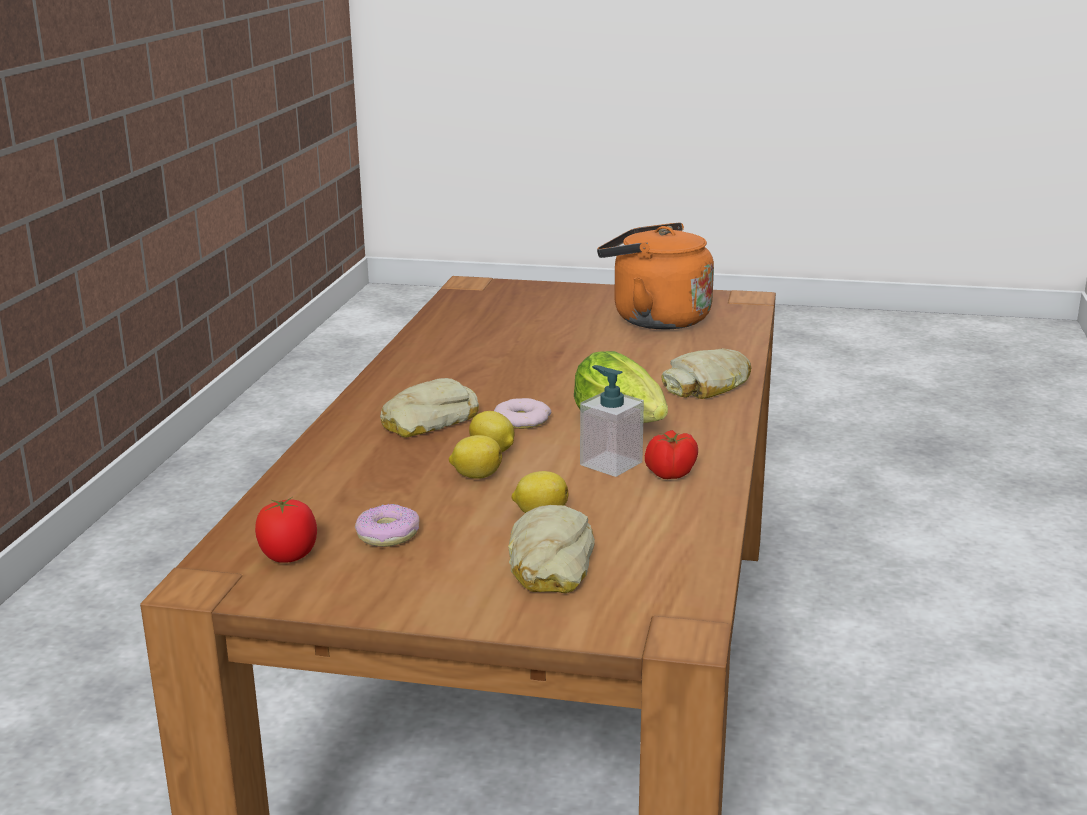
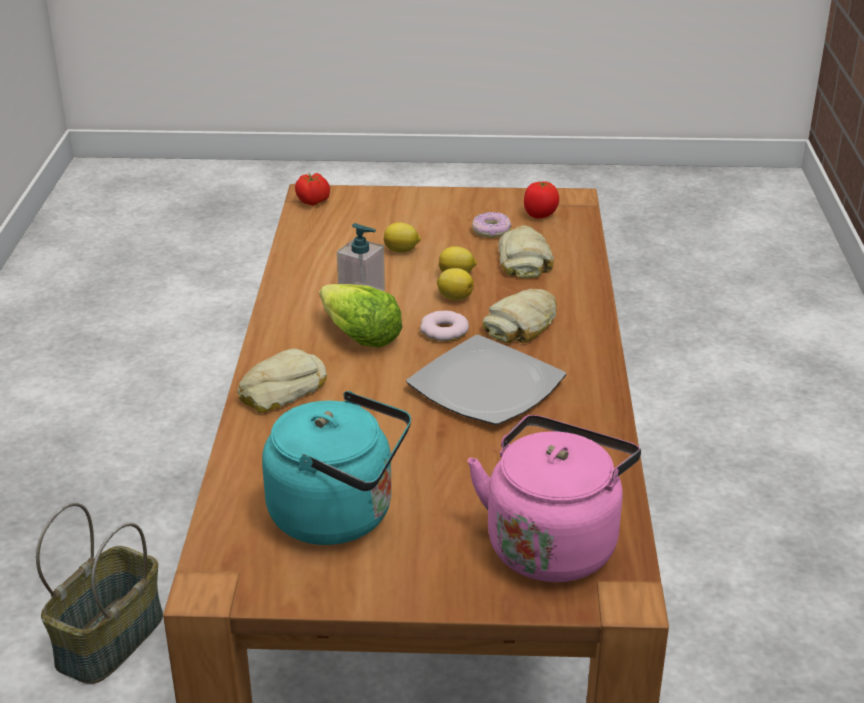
camera: 170 degrees right, 10 degrees up
(501, 301) = (553, 543): none -> pink kettle
(501, 377) = (486, 385): none -> plate
(548, 564) = (387, 221): bread -> bread (525, 260)
(654, 319) = (339, 515): orange kettle -> turquoise kettle
(670, 474) = (317, 287): tomato -> tomato (313, 202)
(902, 694) = (109, 638): none -> basket

